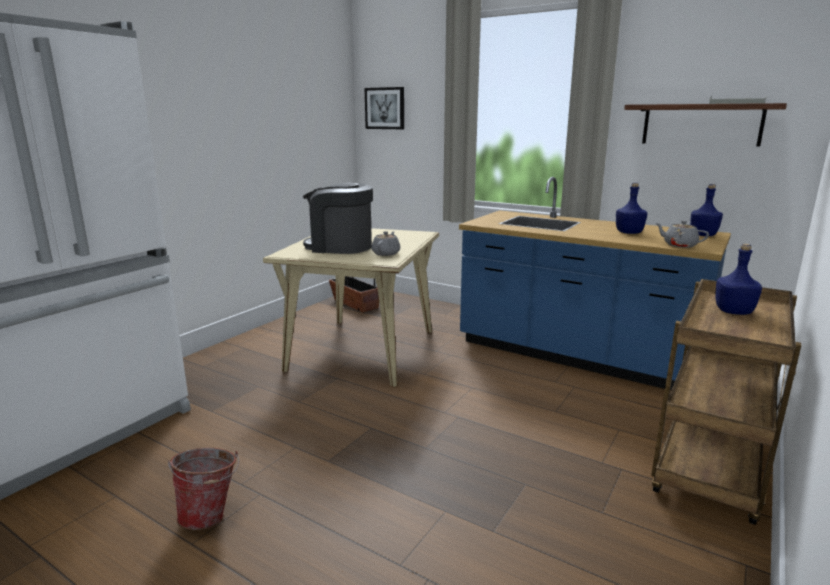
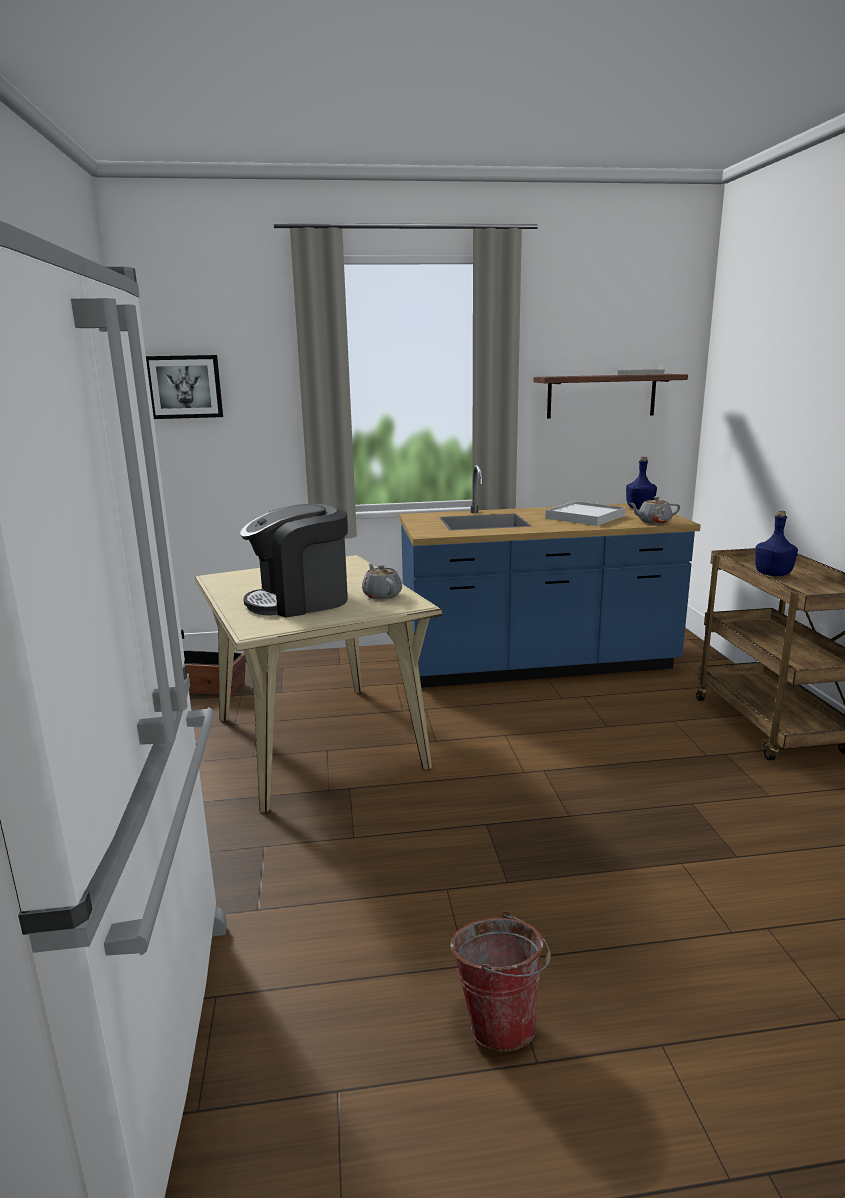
camera: 40 degrees left, 0 degrees up
(628, 233) = (585, 517): blue bottle -> white tray

